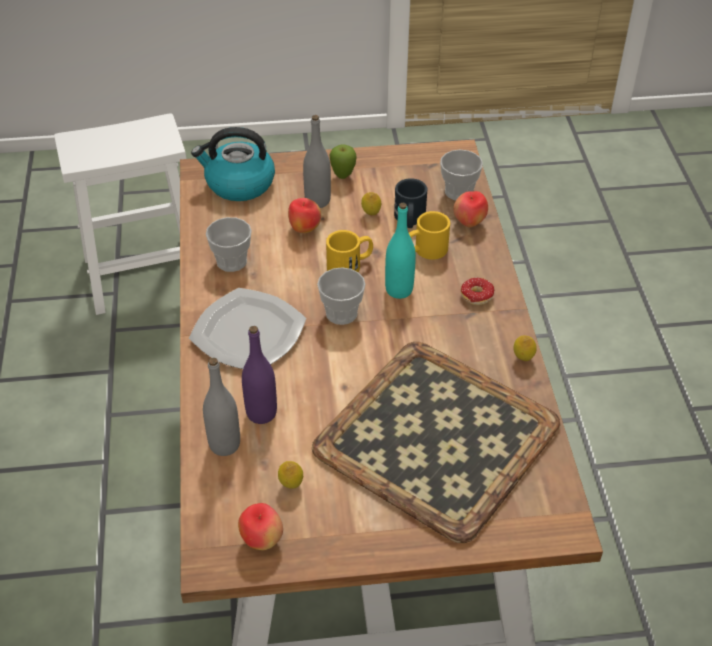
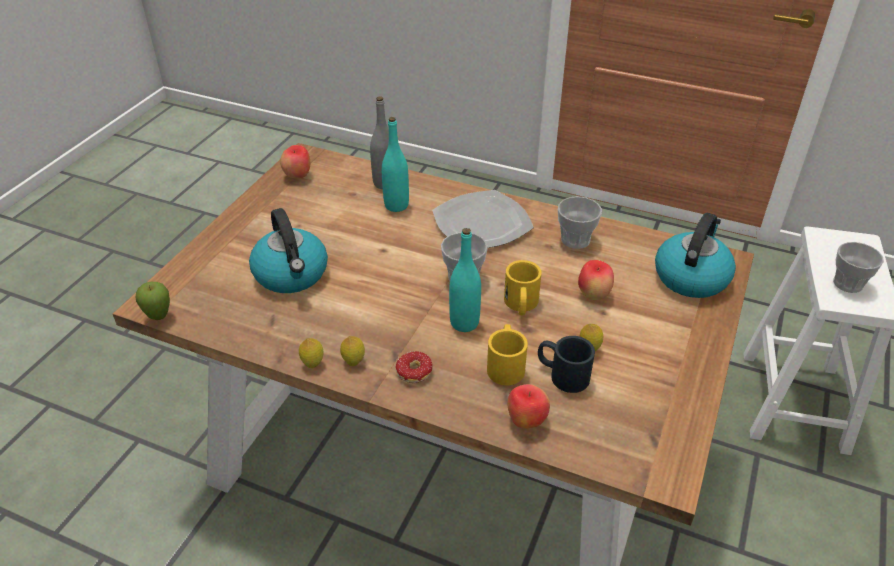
camera: 120 degrees right, 5 degrees down
(261, 413) = (396, 205): purple bottle -> turquoise bottle
(291, 485) = (324, 198): lemon -> lemon (353, 362)
(317, 201) = (634, 319): grey bottle -> none
(343, 176) = (668, 353): apple -> apple (159, 317)
(434, 437) = (292, 274): tray -> kettle
(458, 191) = (587, 440): cup -> cup (848, 283)

